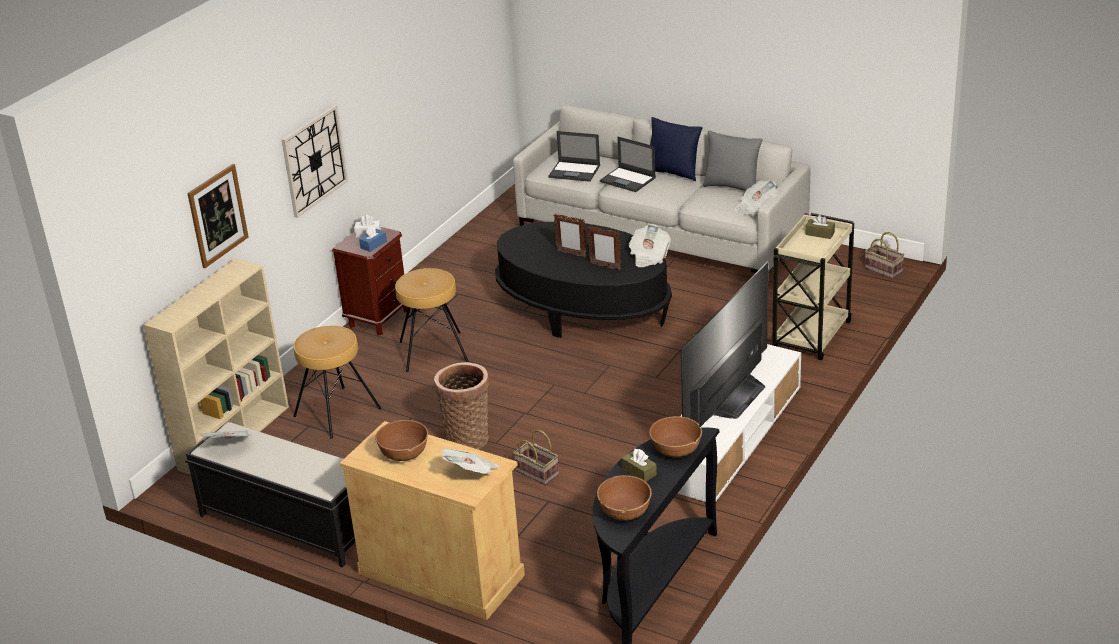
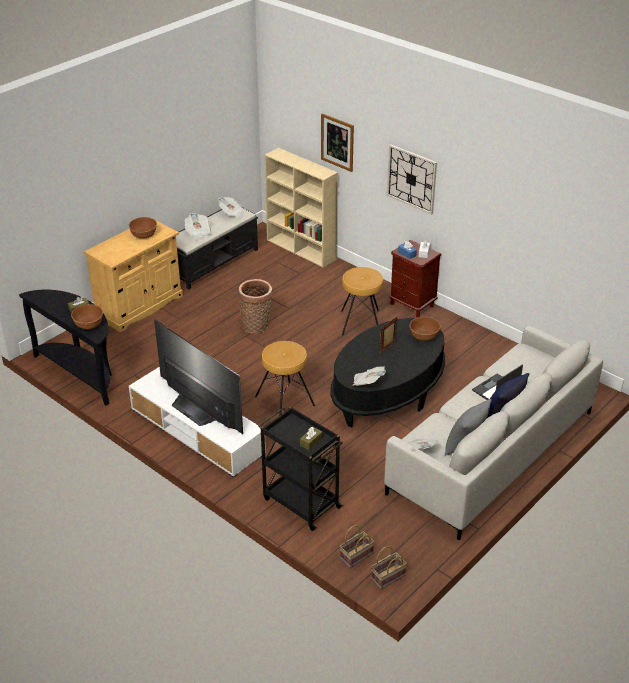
camera: 100 degrees right, 5 degrees up
(336, 412) = (309, 283): brown stool -> brown stool (285, 400)
(471, 473) = (112, 253): newspaper -> newspaper (198, 233)
(538, 473) = (206, 348): basket -> basket (356, 556)
(575, 171) = (519, 365): laptop -> none
(605, 267) = (362, 360): picture frame -> none
(625, 512) = (49, 300): brown bowl -> brown bowl (424, 336)
(811, 337) = (300, 502): beige cart -> black cart

